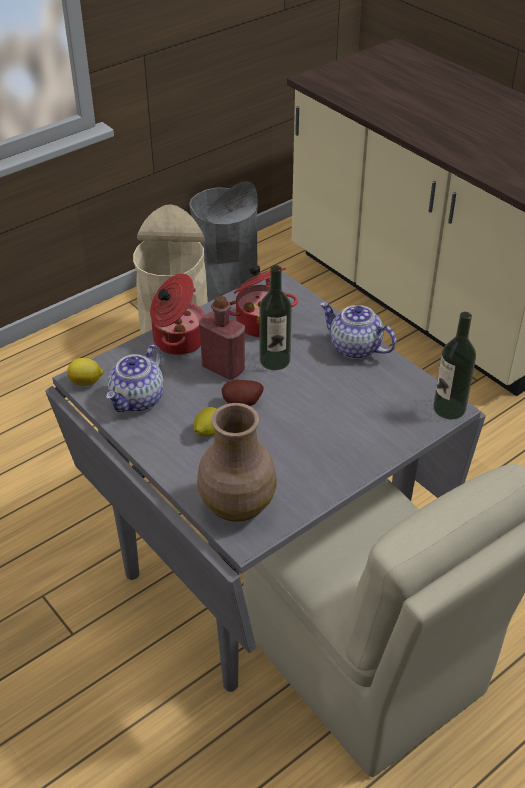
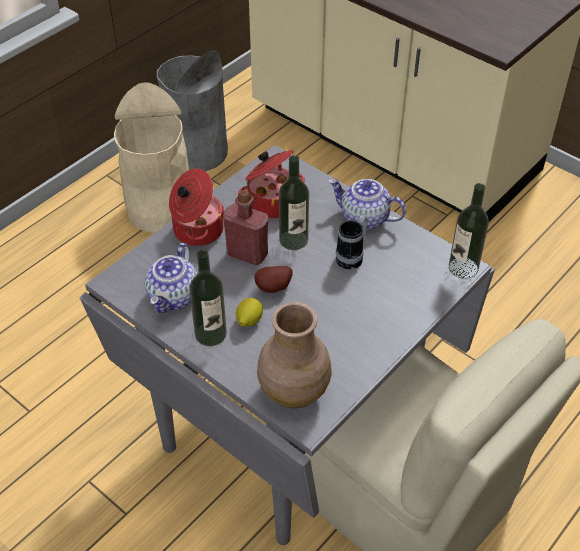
camera: 10 degrees left, 5 degrees up
(86, 382) = (120, 285): lemon -> none
(165, 439) = (210, 334): none -> bottle
(332, 384) = (352, 257): none -> mug

